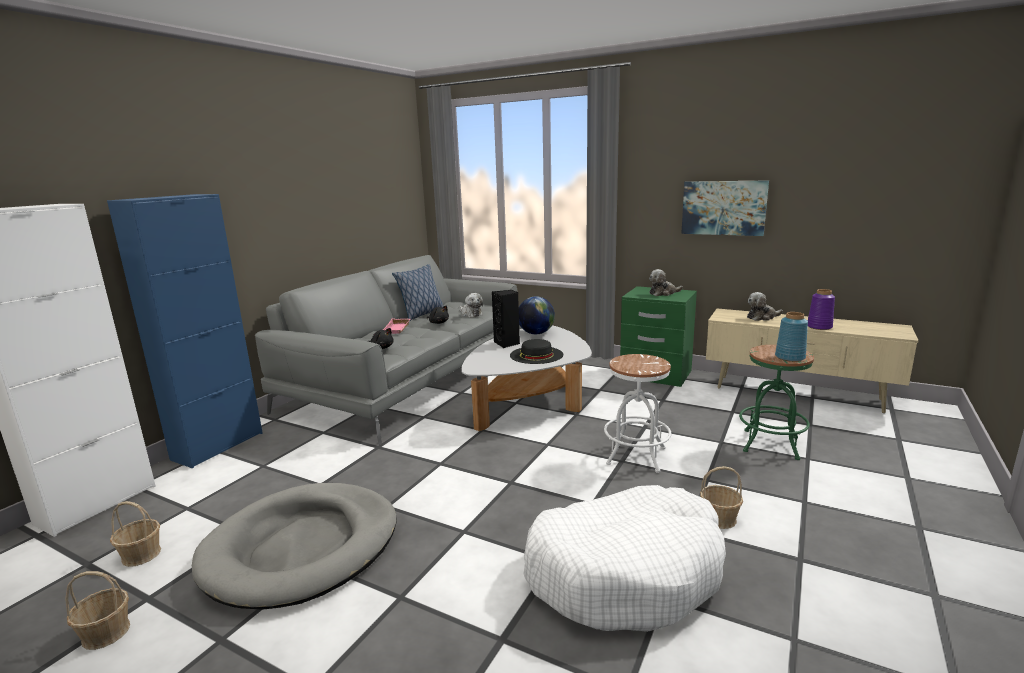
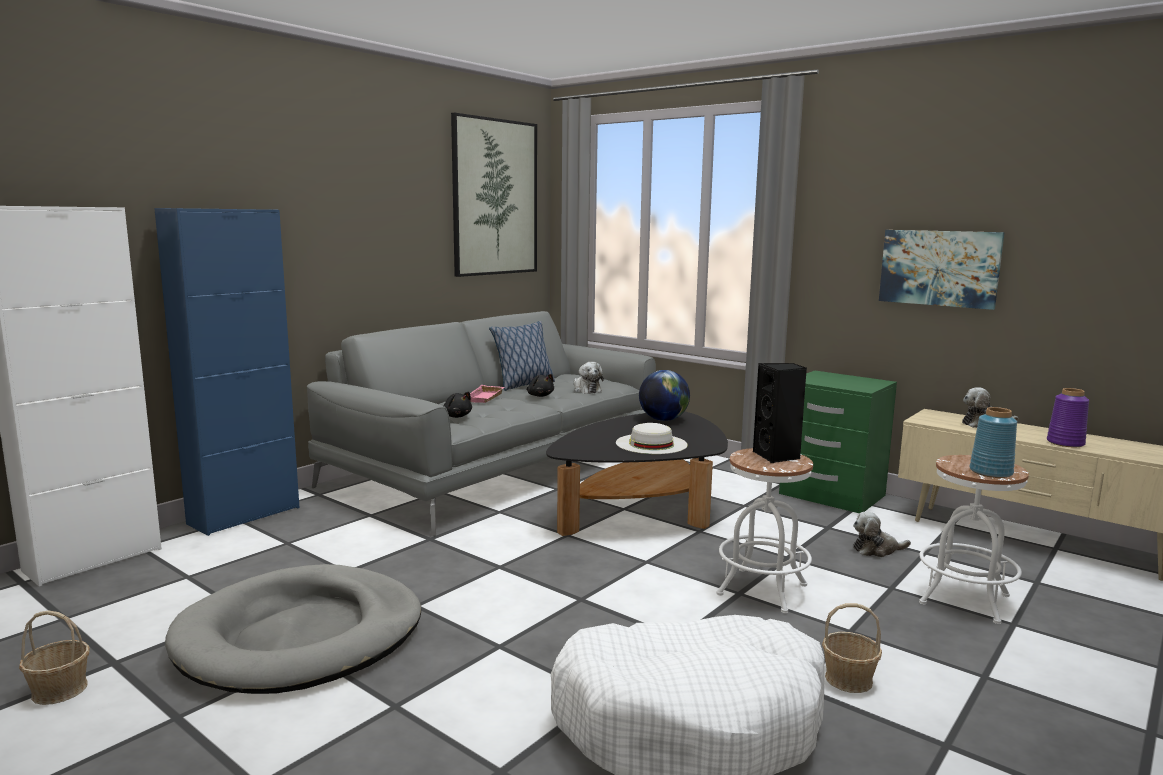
camera: 10 degrees right, 5 degrees down
(141, 554) = (122, 617): basket -> none
(381, 169) = (495, 197): none -> picture
(507, 343) = (619, 428): black speaker -> black speaker (777, 456)
(530, 402) = (642, 510): white coffee table -> black coffee table
(536, 355) = (651, 444): black hat -> white hat
(663, 293) = (846, 381): plush toy -> plush toy (876, 550)
(770, 444) = (964, 599): green stool -> white stool

